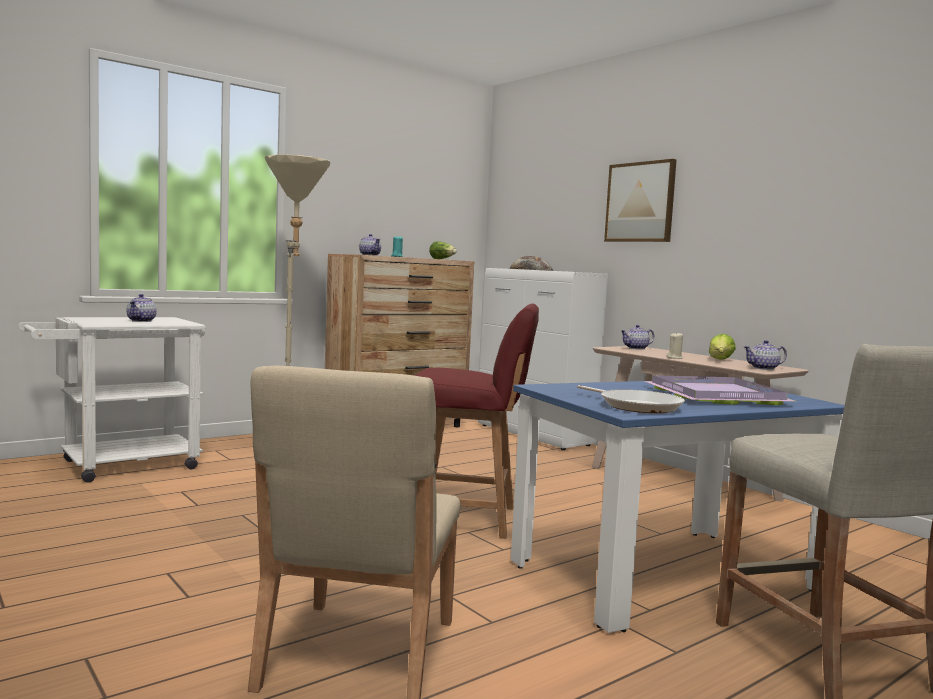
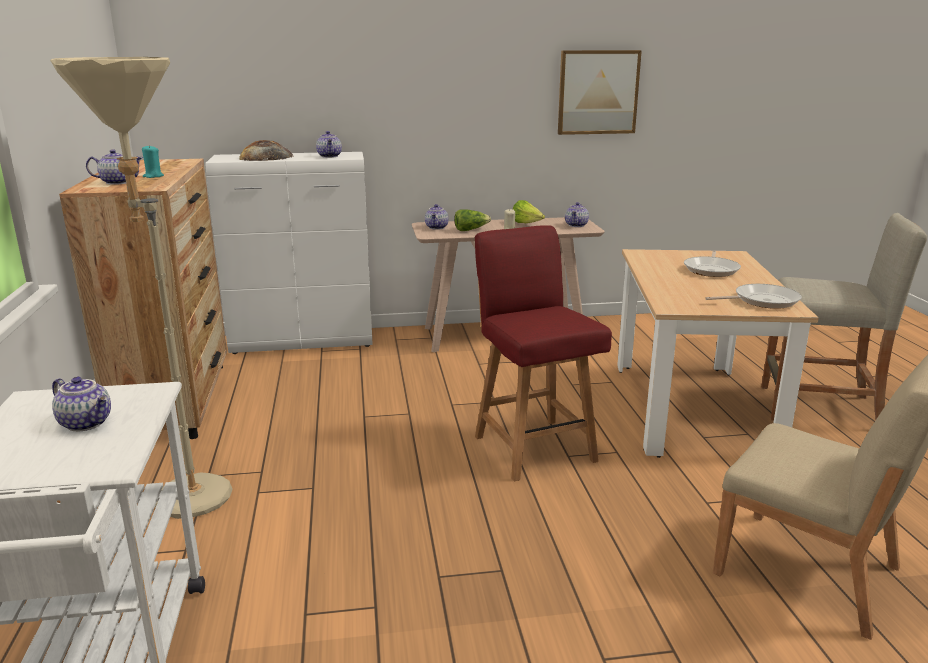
camera: 60 degrees left, 15 degrees up
(442, 259) = (166, 163): lettuce -> lettuce (470, 230)
(466, 518) = (533, 447): red chair -> red chair turned 60 degrees counterclockwise
(566, 271) = (330, 156): none -> teapot
(640, 202) = (392, 71): picture -> picture (598, 92)
(664, 575) = (691, 408): blue dining table -> beige dining table
(718, 396) = (711, 270): purple tray -> frying pan

